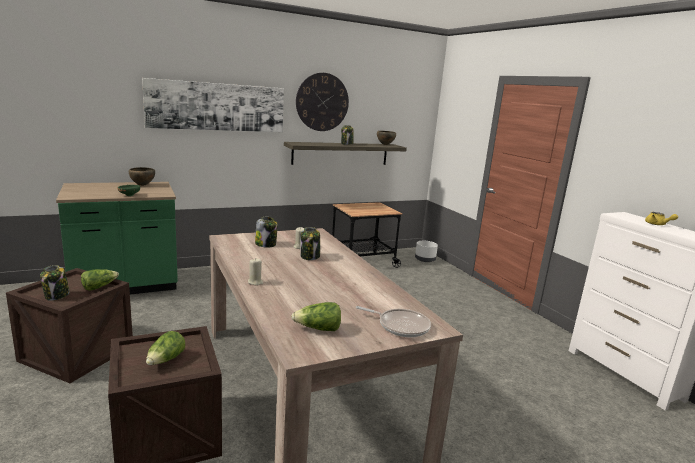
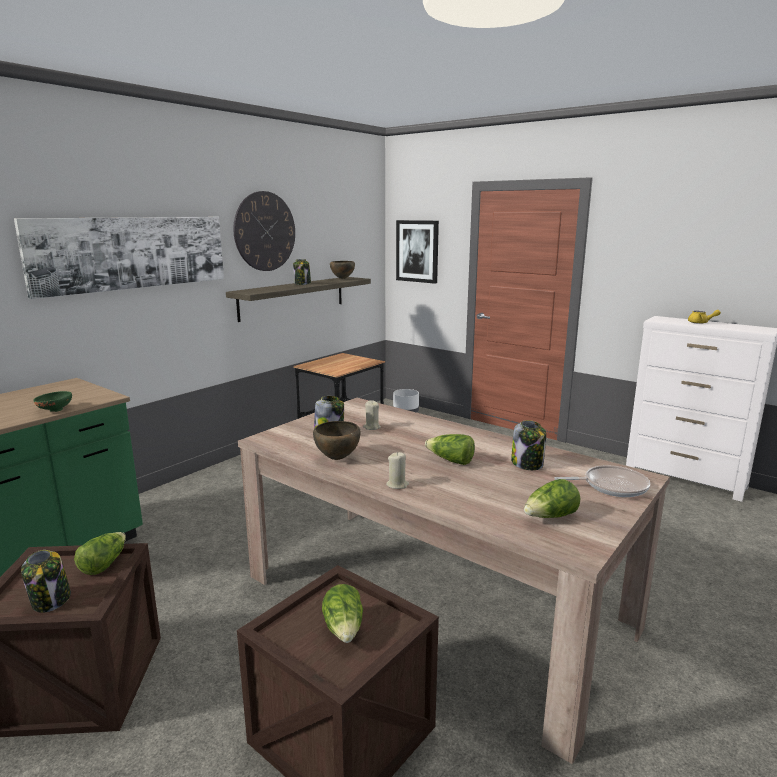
camera: 25 degrees left, 0 degrees up
(142, 185) = (47, 391): brown bowl -> brown bowl (337, 458)
(310, 256) = (402, 435): jar -> jar (527, 464)
(314, 279) = (451, 461): none -> lettuce
(455, 130) = (417, 251): none -> picture

